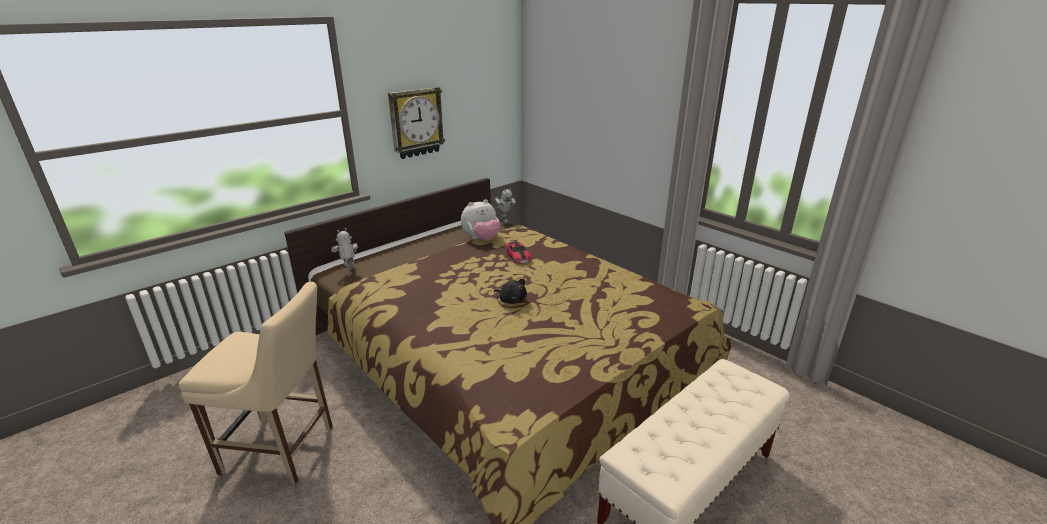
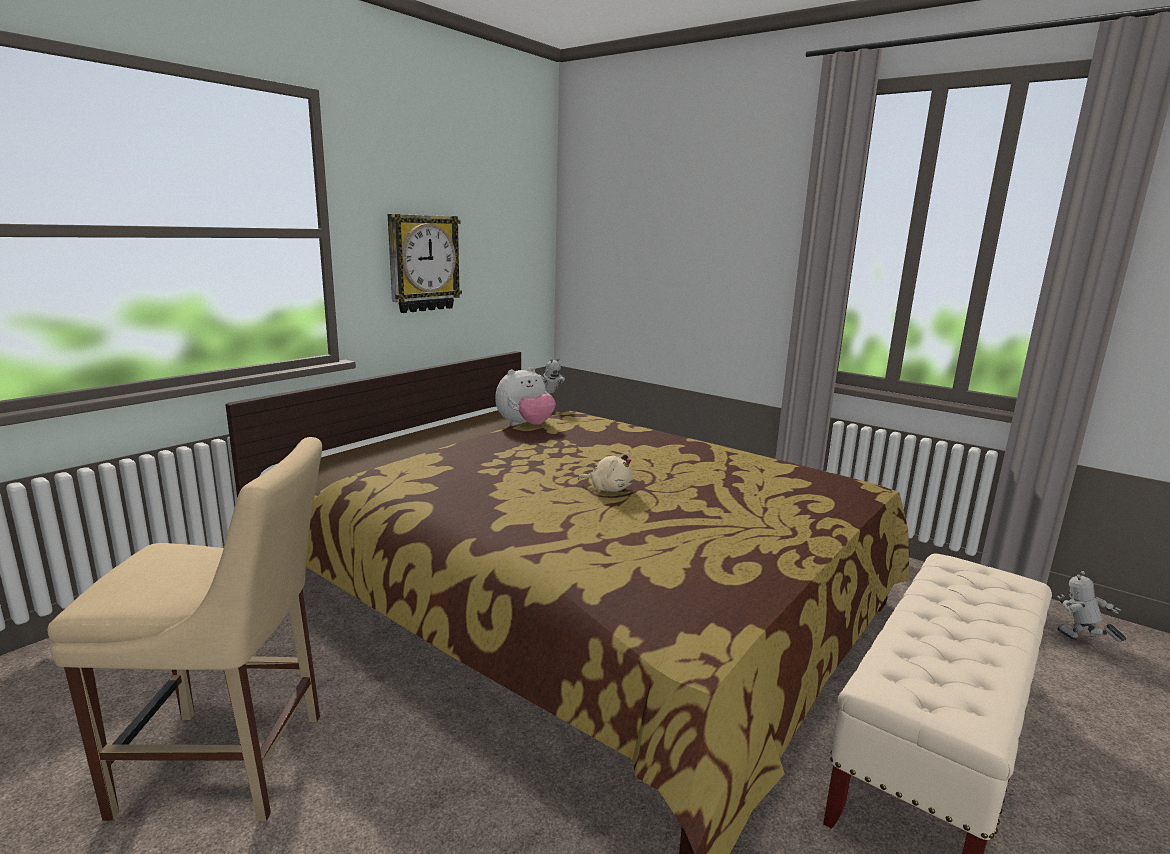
camera: 10 degrees left, 10 degrees down
(350, 272) = (333, 467): toy robot -> toy robot (1080, 644)
(511, 300) = (608, 489): black plush toy -> beige plush toy
(517, 256) = (590, 441): toy car -> none

